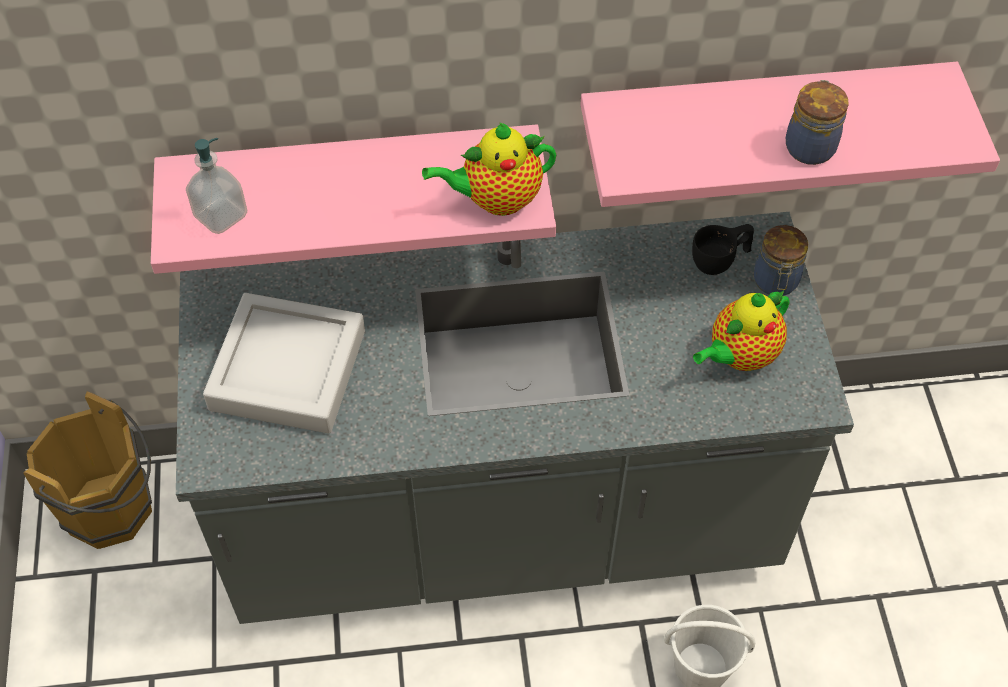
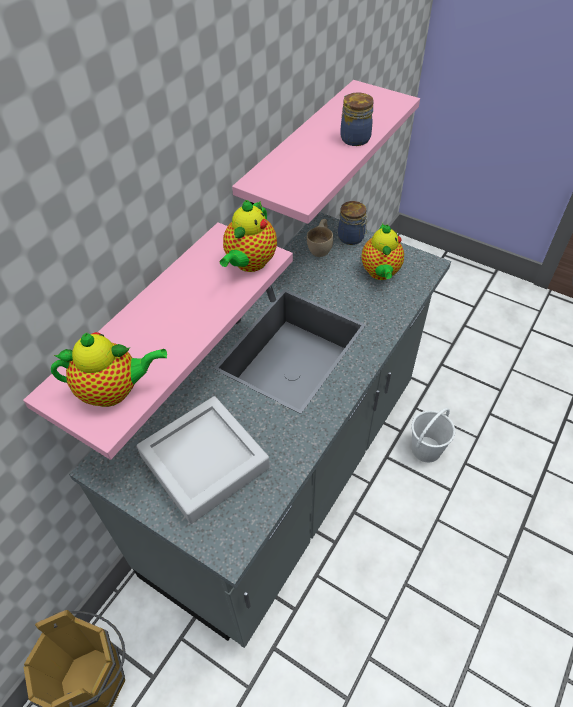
camera: 50 degrees left, 5 degrees down
(221, 216) = (114, 391): soap dispenser -> teapot
(720, 260) = (321, 247): black cup -> beige cup

